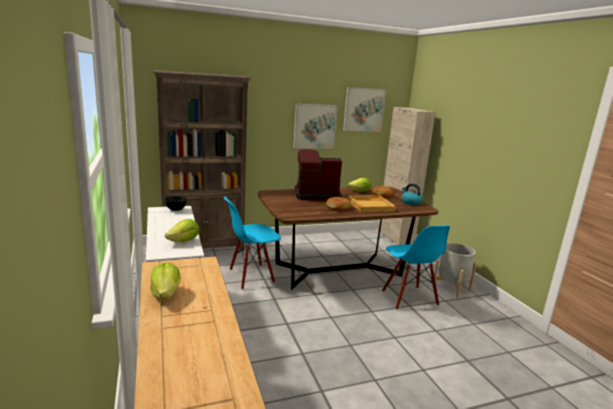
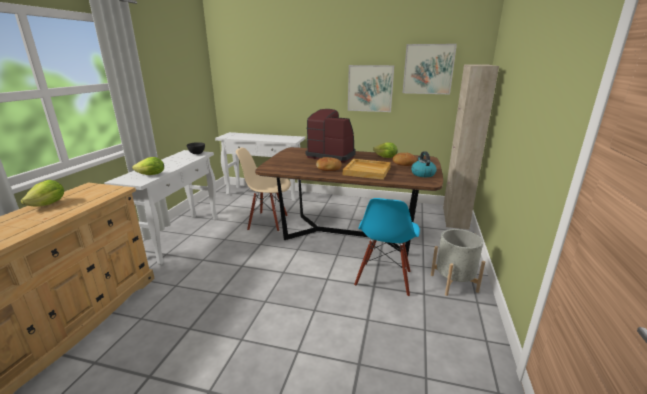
camera: 35 degrees right, 5 degrees up
(204, 248) = (265, 194): brown bookcase -> white console table
(251, 276) = (268, 222): blue chair -> beige chair

